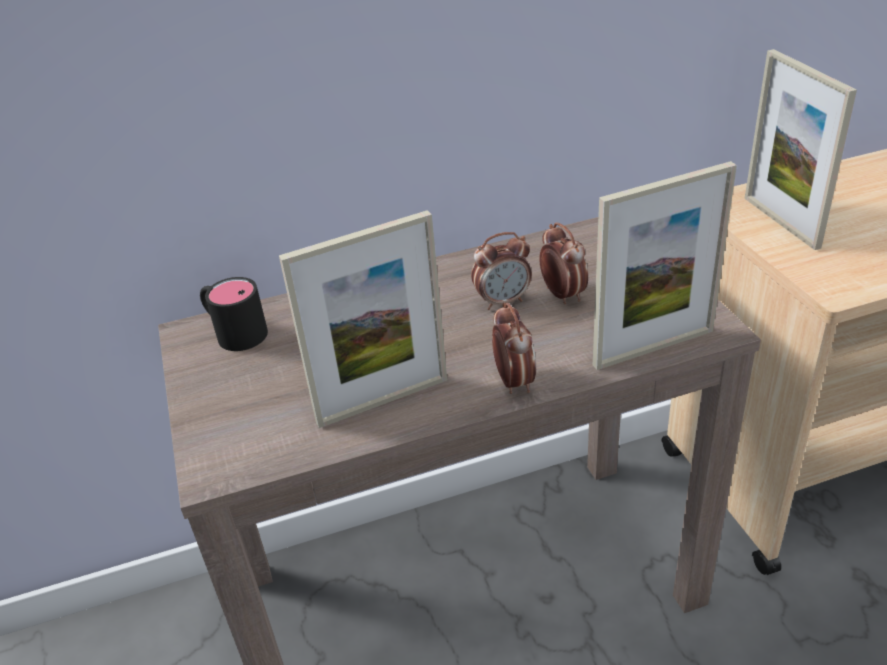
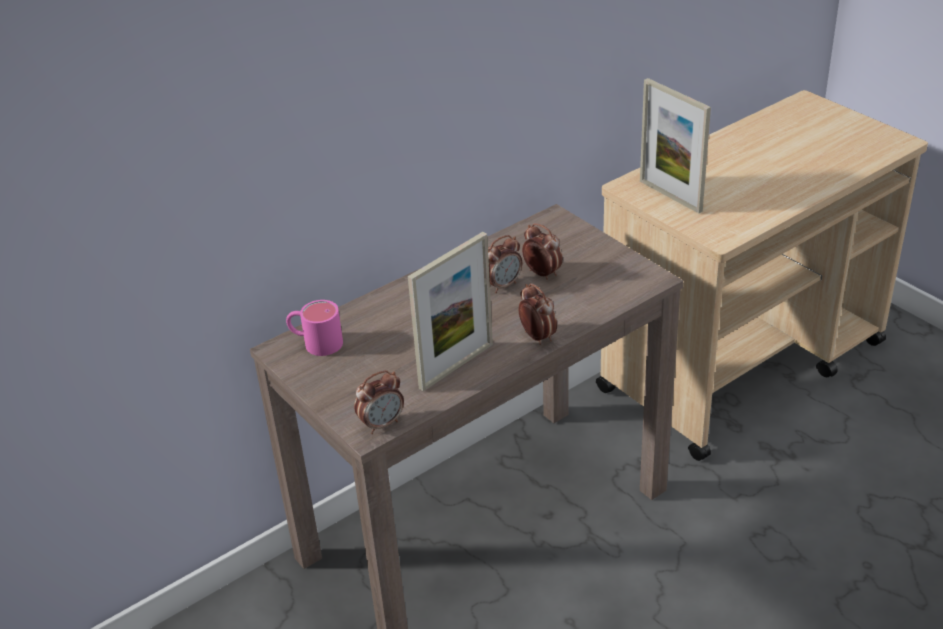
camera: 20 degrees left, 0 degrees up
(234, 332) = (315, 342): black mug -> pink mug
(237, 465) = (382, 424): none -> alarm clock
(653, 348) = (618, 298): picture frame -> none

